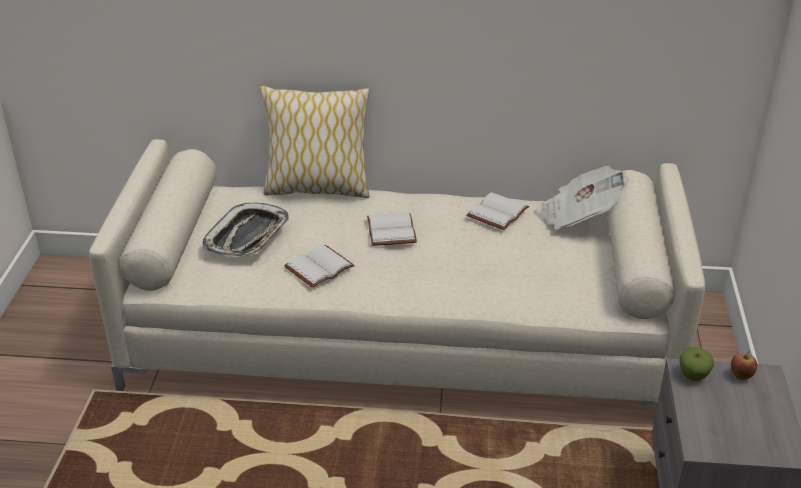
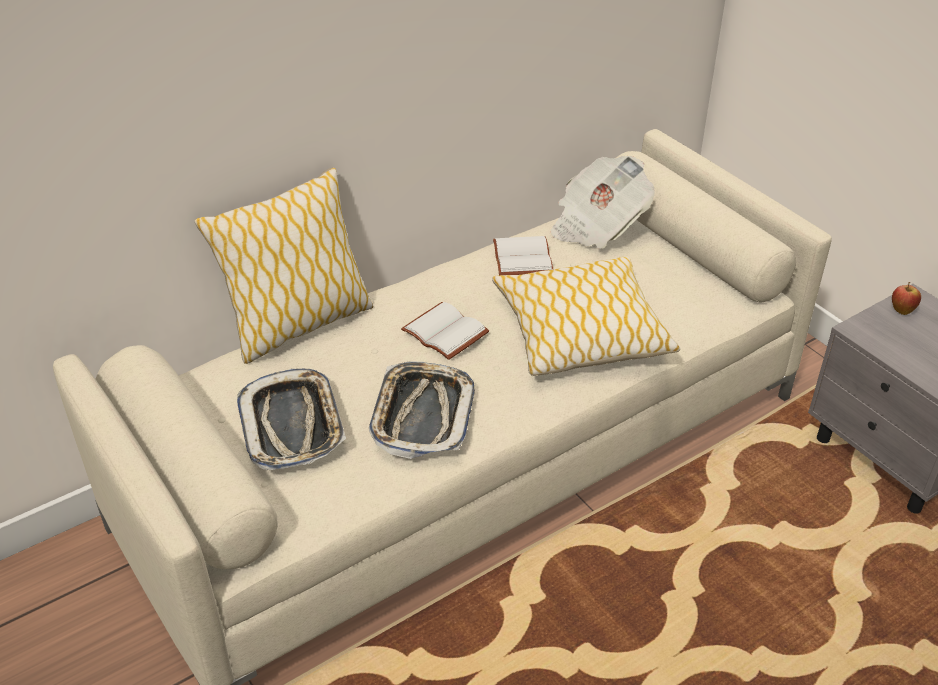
camera: 40 degrees left, 5 degrees up
(319, 266) = (422, 415): white book -> tray
(476, 271) = (580, 332): none -> pillow
(693, 376) = (871, 332): apple -> none

